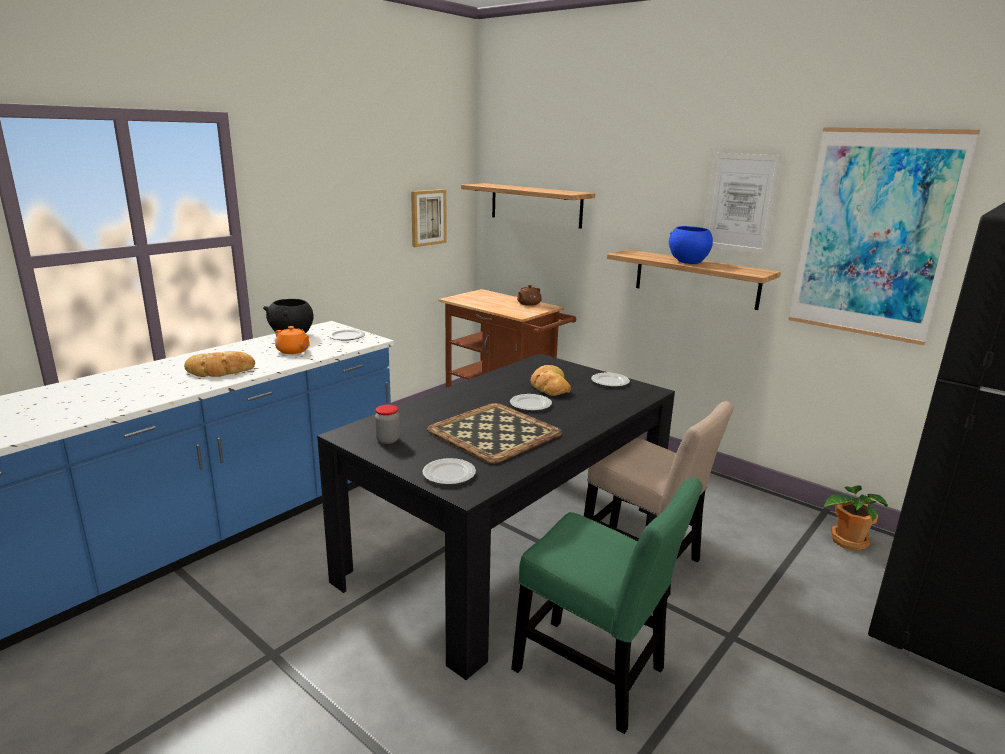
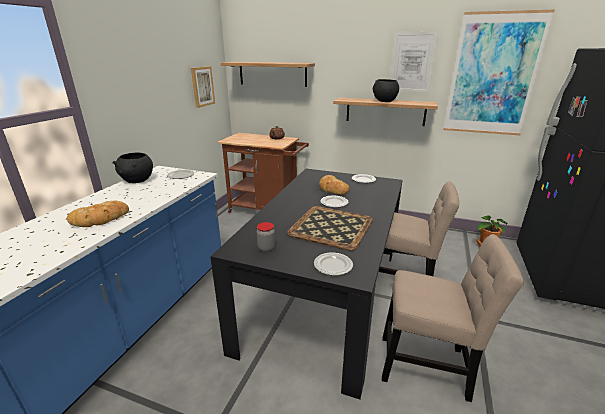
camera: 20 degrees left, 5 degrees up
(293, 351) = (149, 192): orange teapot -> none
(595, 674) = (428, 366): green chair -> beige chair
(688, 262) = (384, 101): blue bowl -> black bowl

